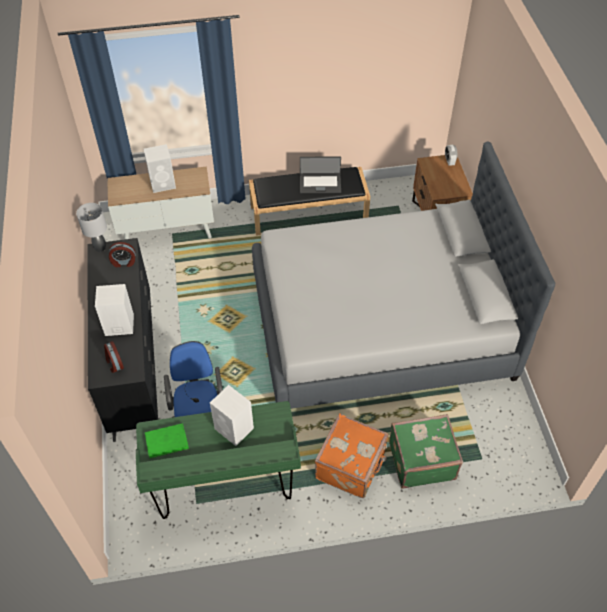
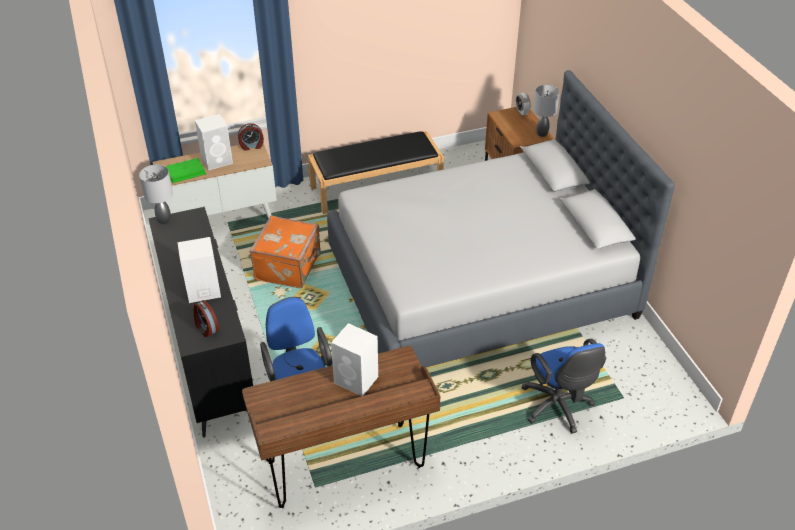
camera: 10 degrees left, 10 degrees down
(124, 262) = (194, 231): alarm clock -> alarm clock (251, 146)
(167, 441) = (282, 402): green book -> green book (186, 172)
(225, 487) = (344, 465): green desk -> brown desk
(320, 183) = (387, 149): laptop -> none
(351, 466) = (483, 424): orange suitcase -> orange suitcase (289, 267)
(421, 460) = (558, 408): green suitcase -> blue office chair
(463, 187) = (542, 133): none -> grey table lamp

